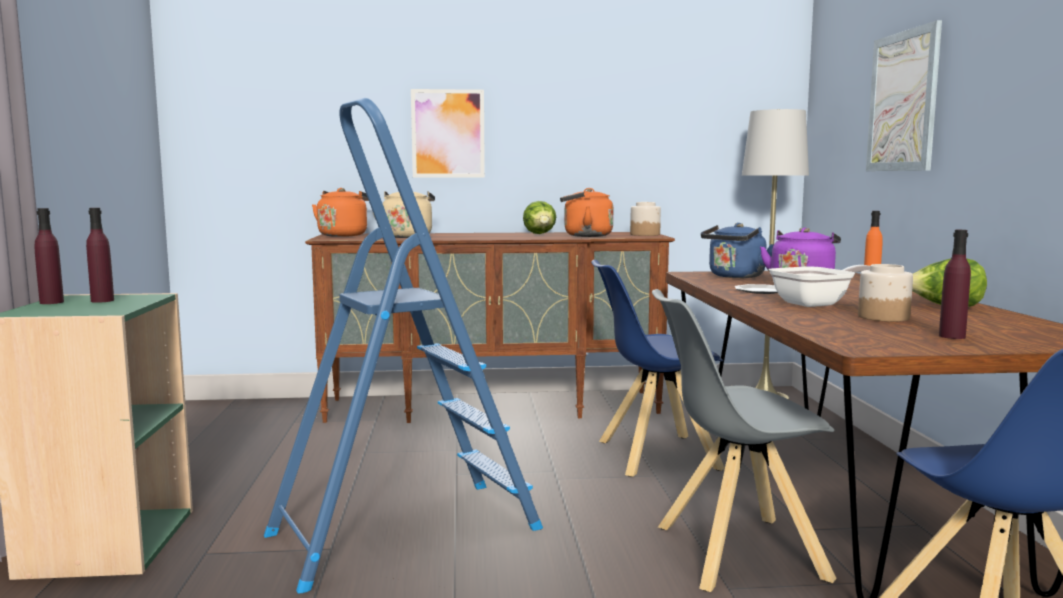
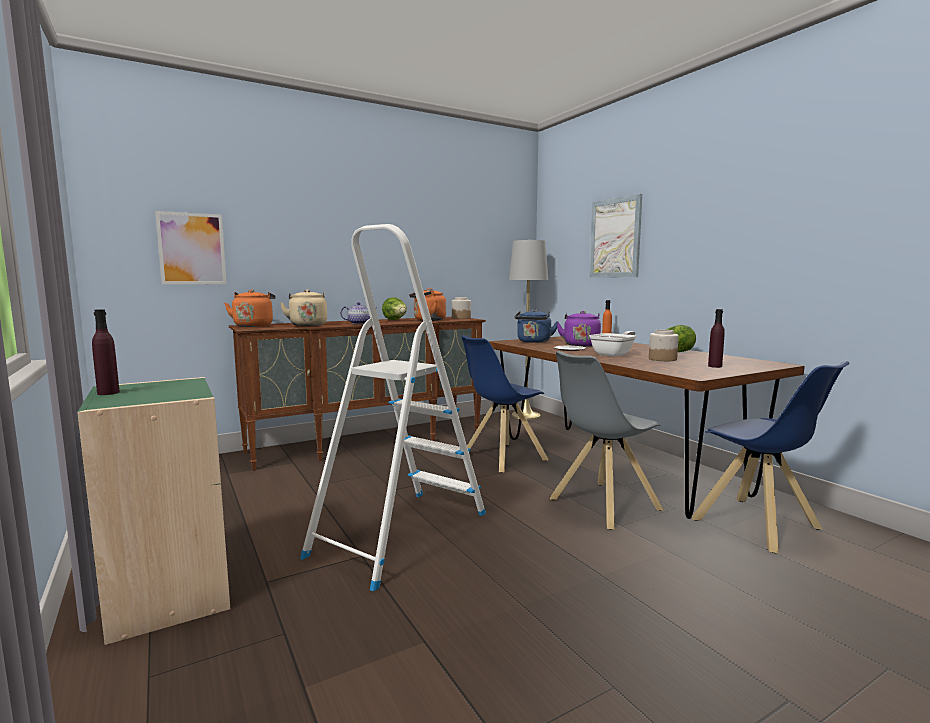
camera: 25 degrees left, 0 degrees up
(102, 300) = (155, 387): purple bottle -> none
(406, 531) = (402, 533): blue step ladder -> white step ladder
(448, 133) = (322, 249): picture -> picture (192, 249)
(476, 237) = (359, 323): none -> teapot

